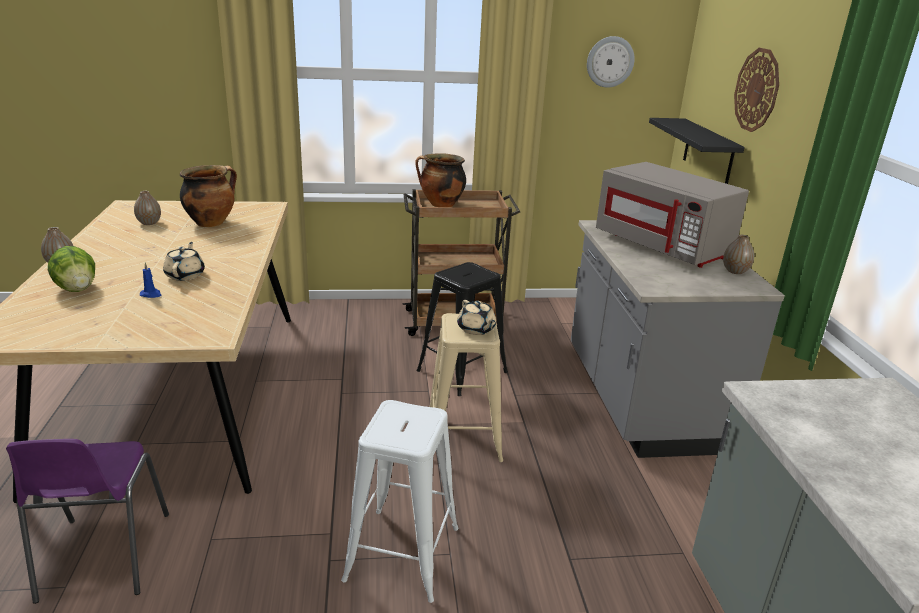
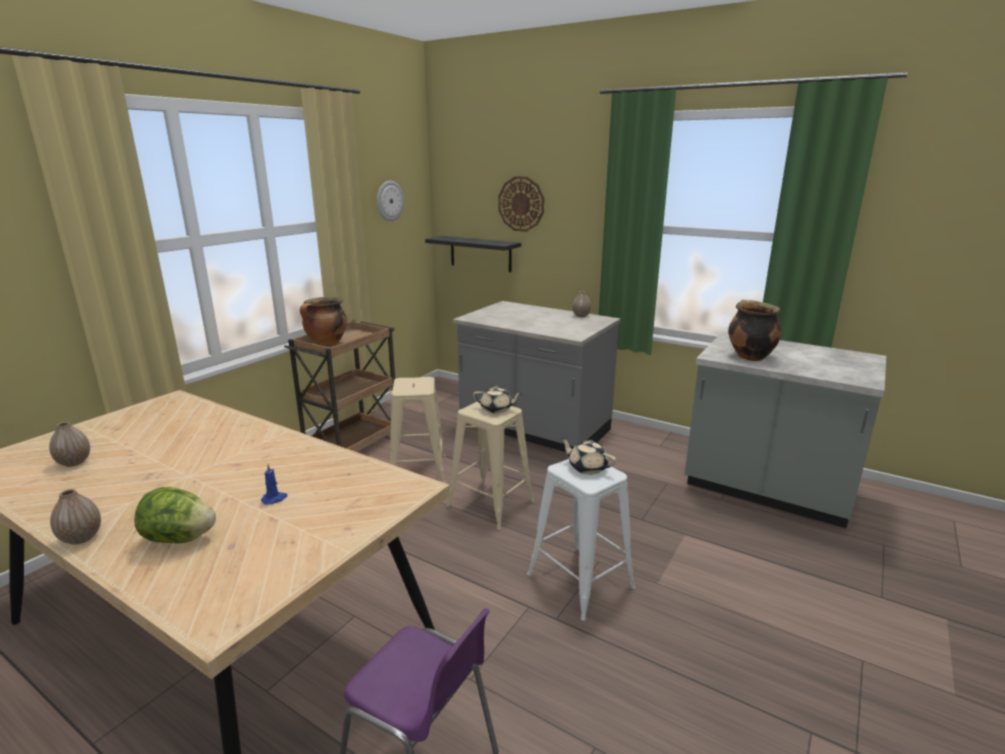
camera: 50 degrees left, 5 degrees down
(185, 275) = (259, 472): beige teapot -> beige teapot (587, 467)
(211, 223) = (152, 432): cooking pot -> cooking pot (749, 356)
(462, 371) = (418, 471): black stool -> beige stool
(663, 246) = (526, 316): grey microwave -> none

